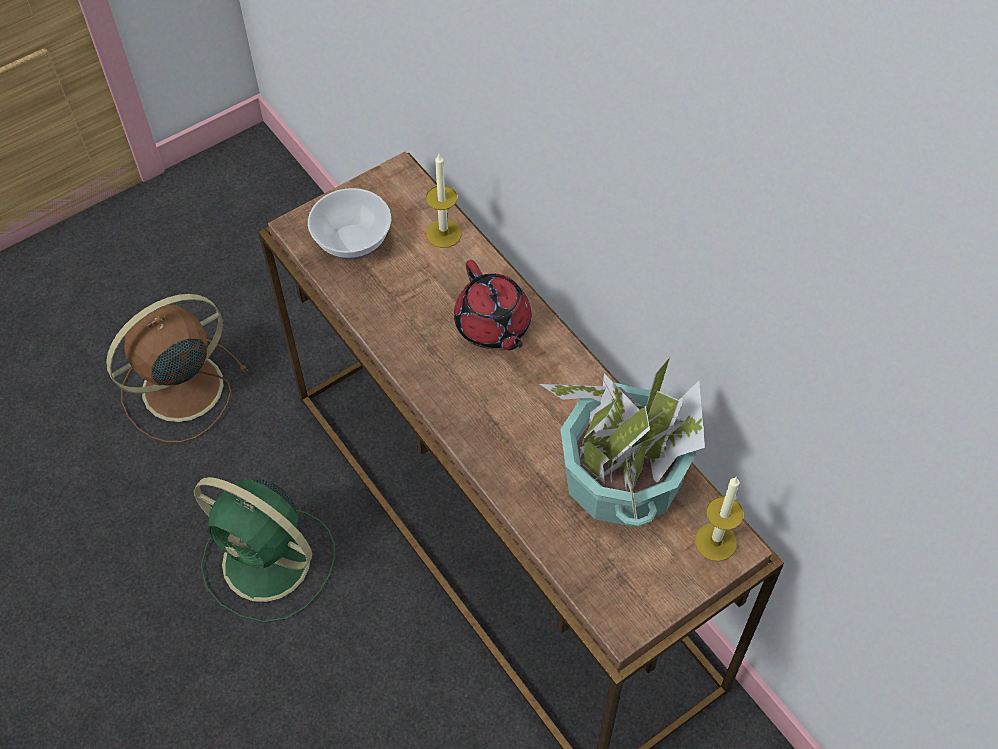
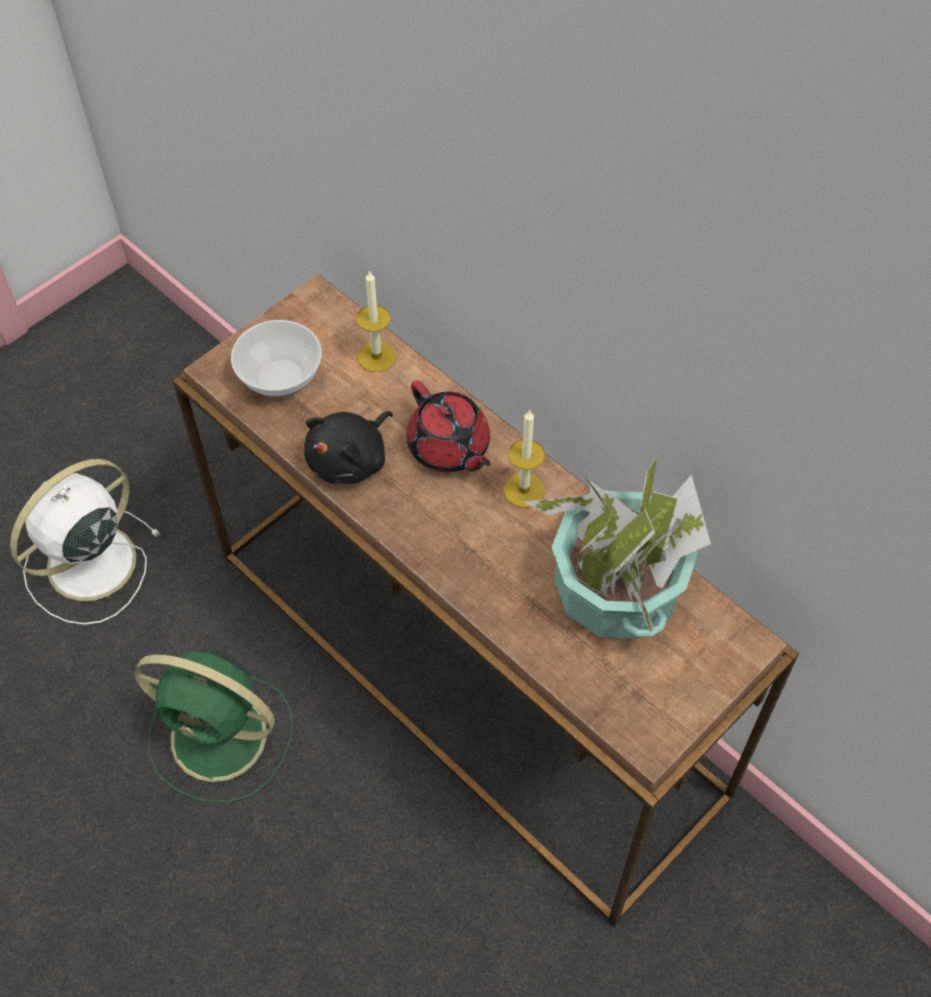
camera: 10 degrees left, 0 degrees up
(179, 389) = (88, 565): brown fan -> white fan
(401, 325) = (351, 460): none -> black plush toy
(715, 542) = (727, 642): candle -> candle (524, 490)

